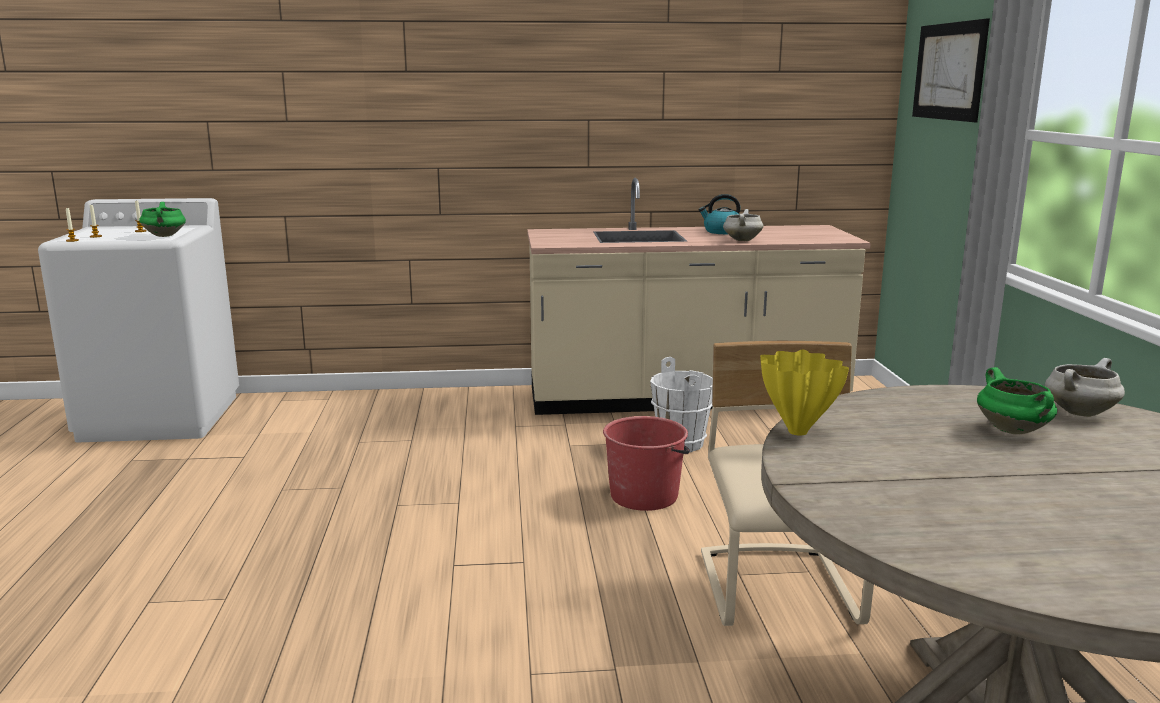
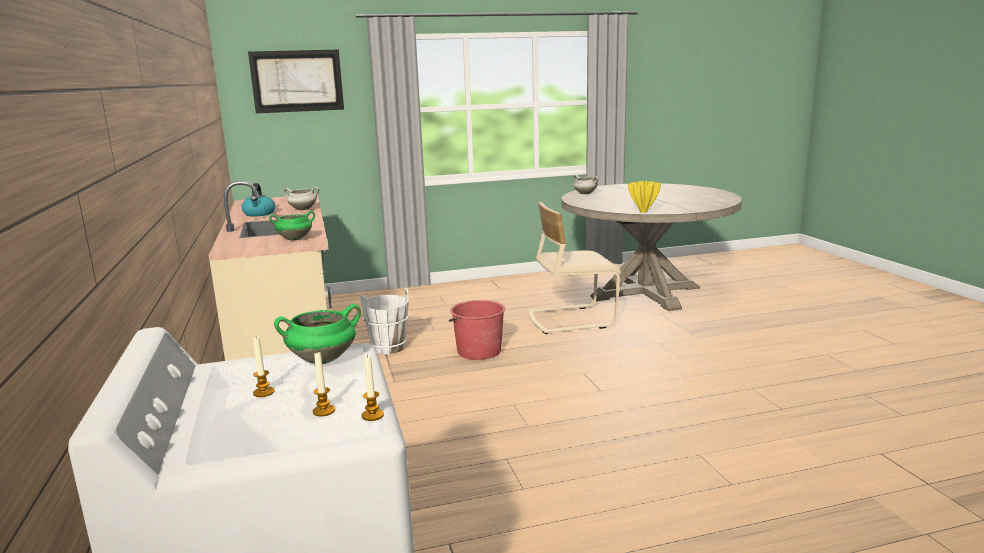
camera: 100 degrees left, 0 degrees up
(1014, 431) = (612, 198): green cooking pot -> green cooking pot (295, 239)

